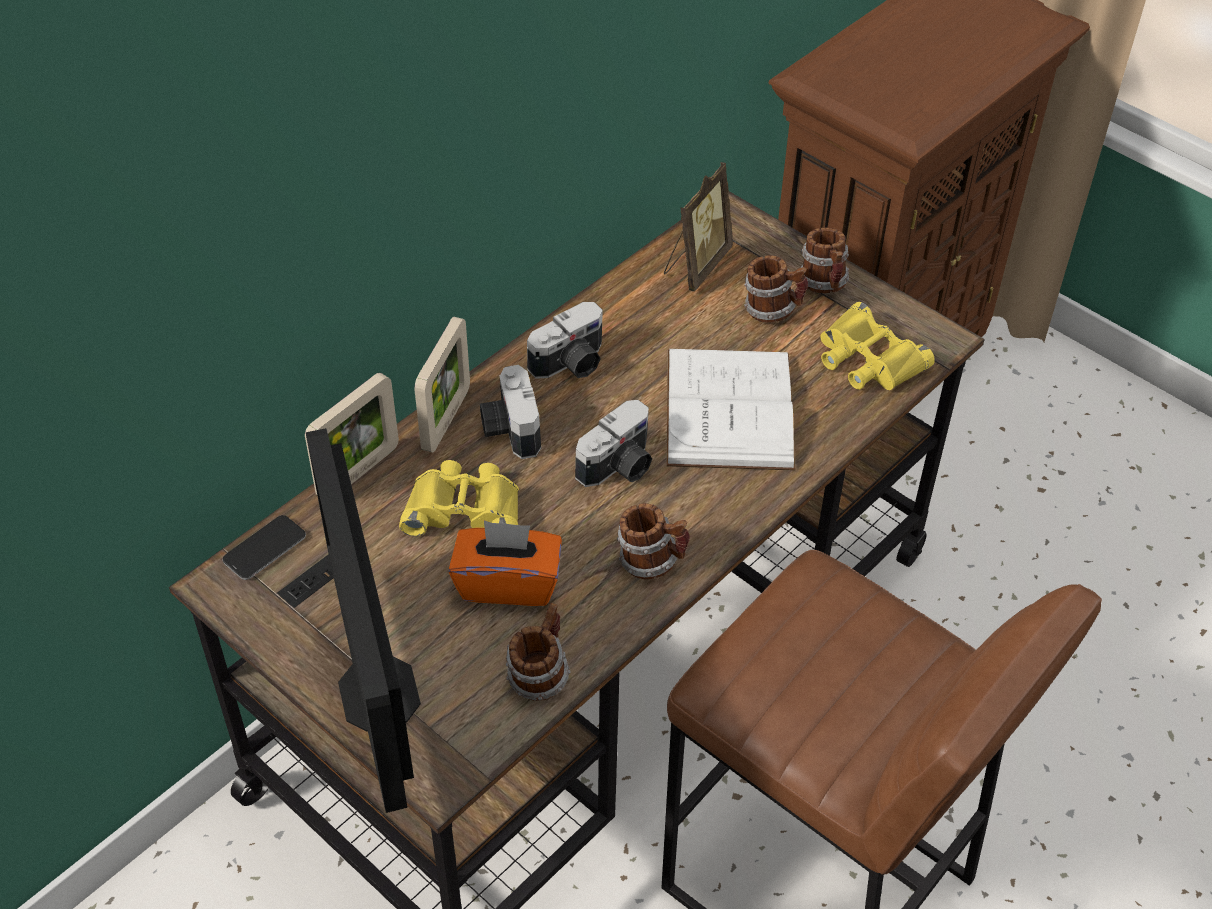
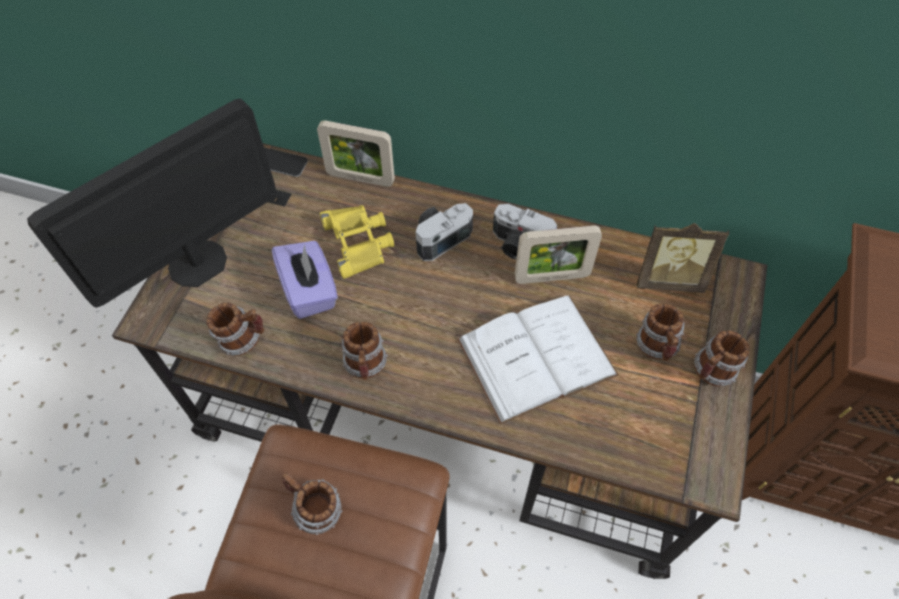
camera: 65 degrees right, 10 degrees up
(446, 419) = (428, 201): picture frame -> picture frame (552, 277)
(508, 583) = (309, 291): orange tissue box -> purple tissue box
(620, 466) = (441, 311): camera -> none
(818, 667) = (315, 510): none -> mug
(867, 359) = (650, 434): yellow binoculars -> none

